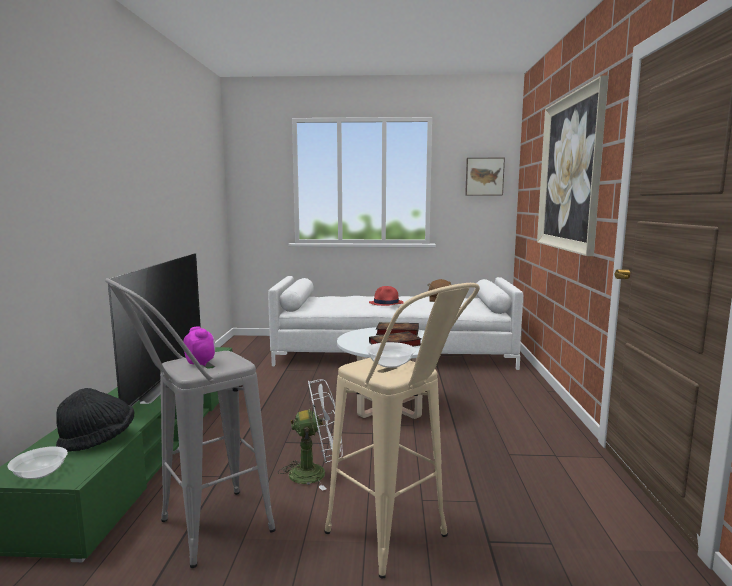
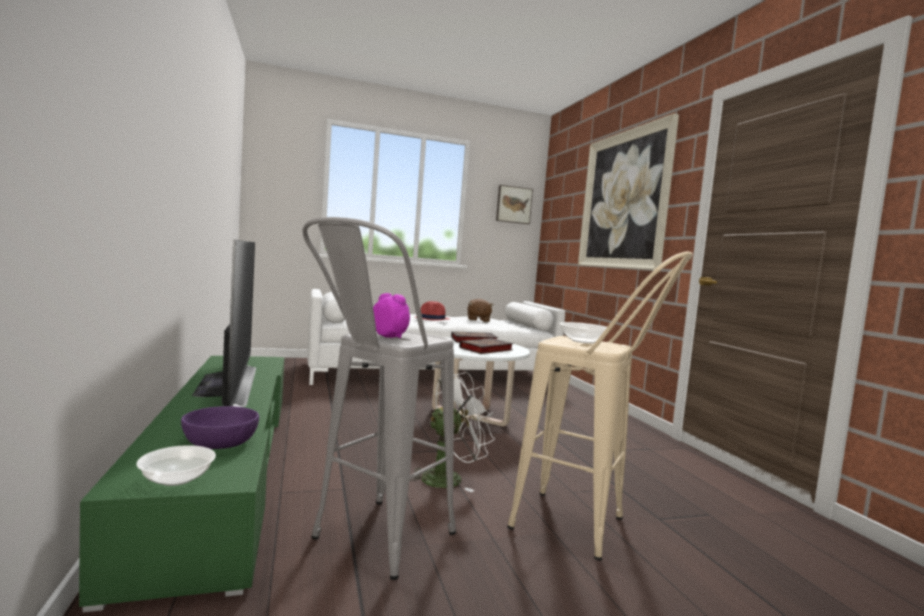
camera: 20 degrees left, 5 degrees down
(98, 440) = (220, 443): black hat -> purple bowl

